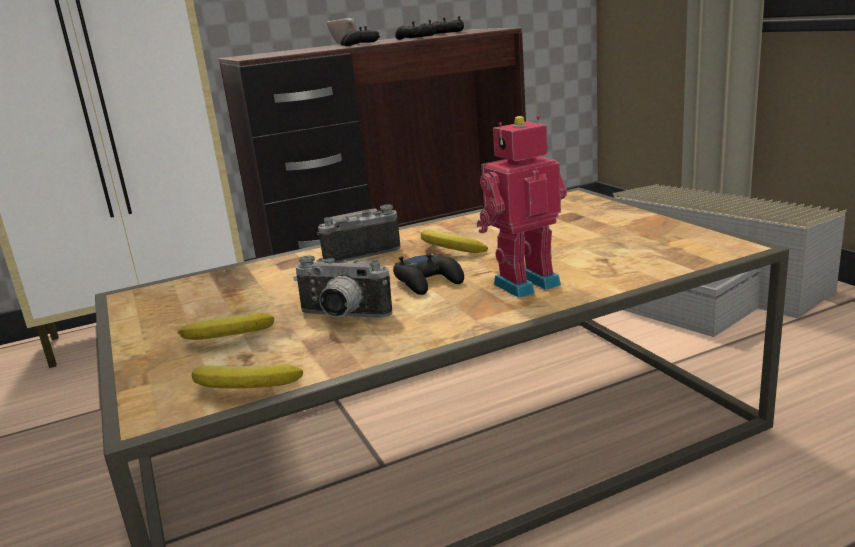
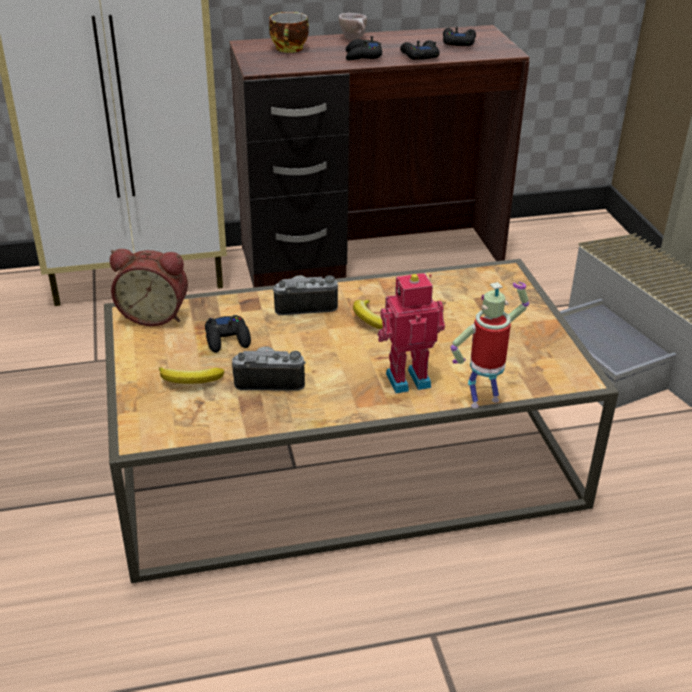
camera: 10 degrees right, 15 degrees up
(166, 291) = (154, 315): none -> alarm clock
(244, 388) = (193, 431): banana -> none
(283, 51) = (290, 49): none -> cup
(341, 317) = (270, 380): camera -> camera turned 150 degrees clockwise
(429, 281) = (342, 357): black game controller -> black game controller (228, 339)
(636, 282) = (483, 399): none -> toy robot

